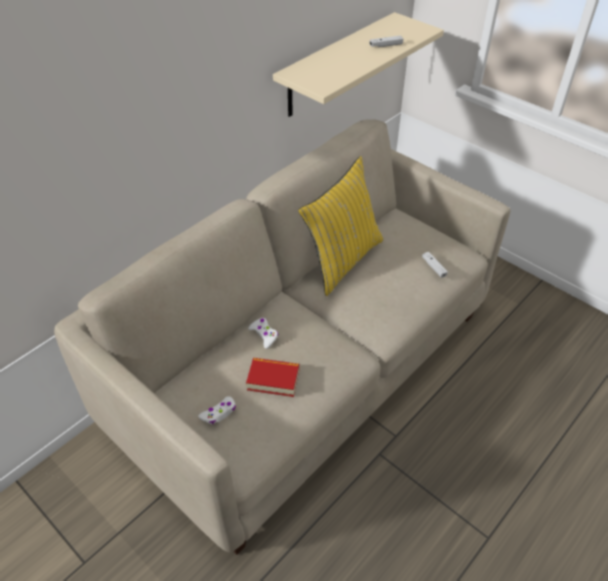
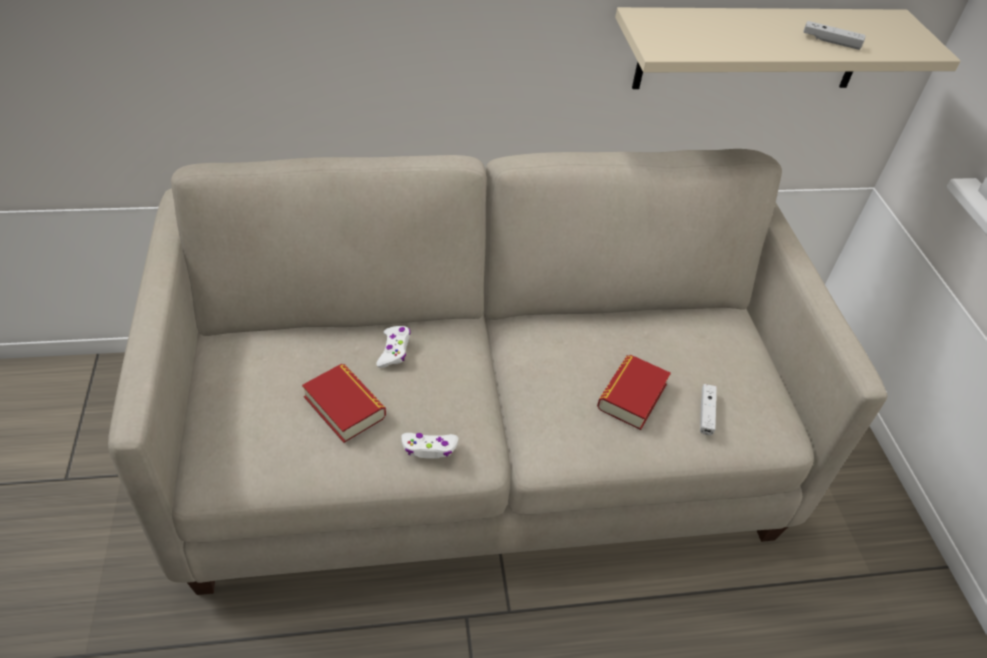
camera: 35 degrees right, 0 degrees up
(219, 413) = (247, 400): white game controller -> white game controller (429, 448)
(342, 260) = (589, 326): yellow pillow -> none
(396, 281) = (632, 396): none -> book

